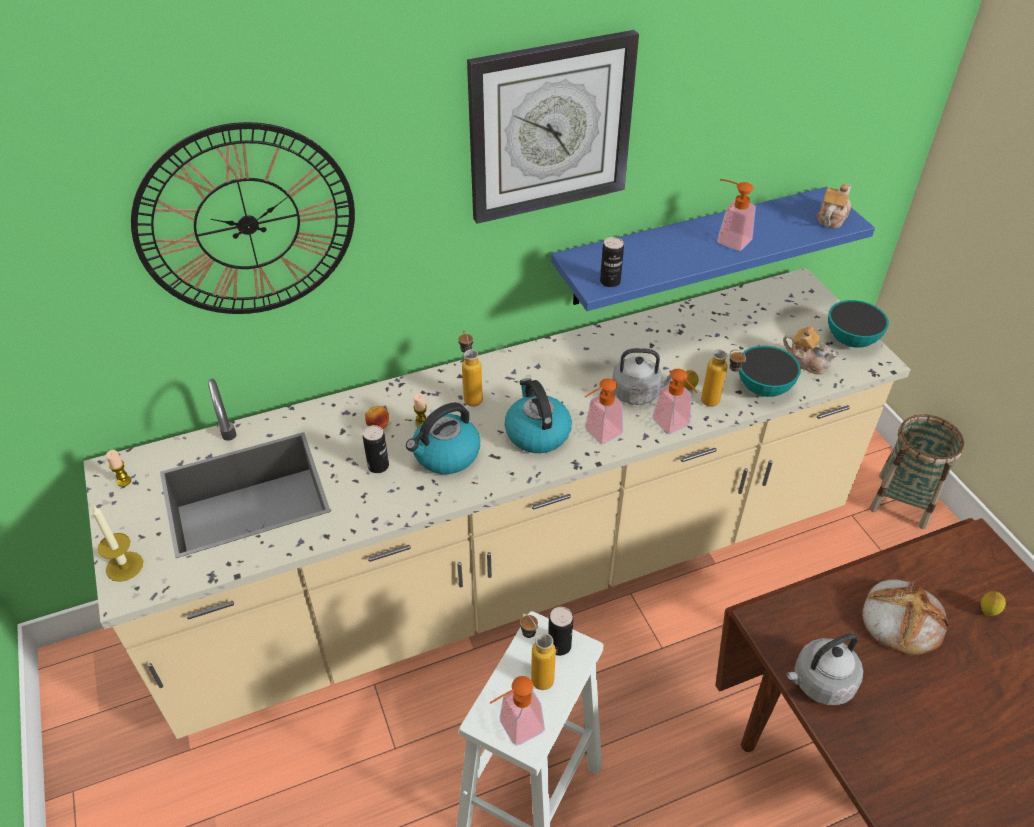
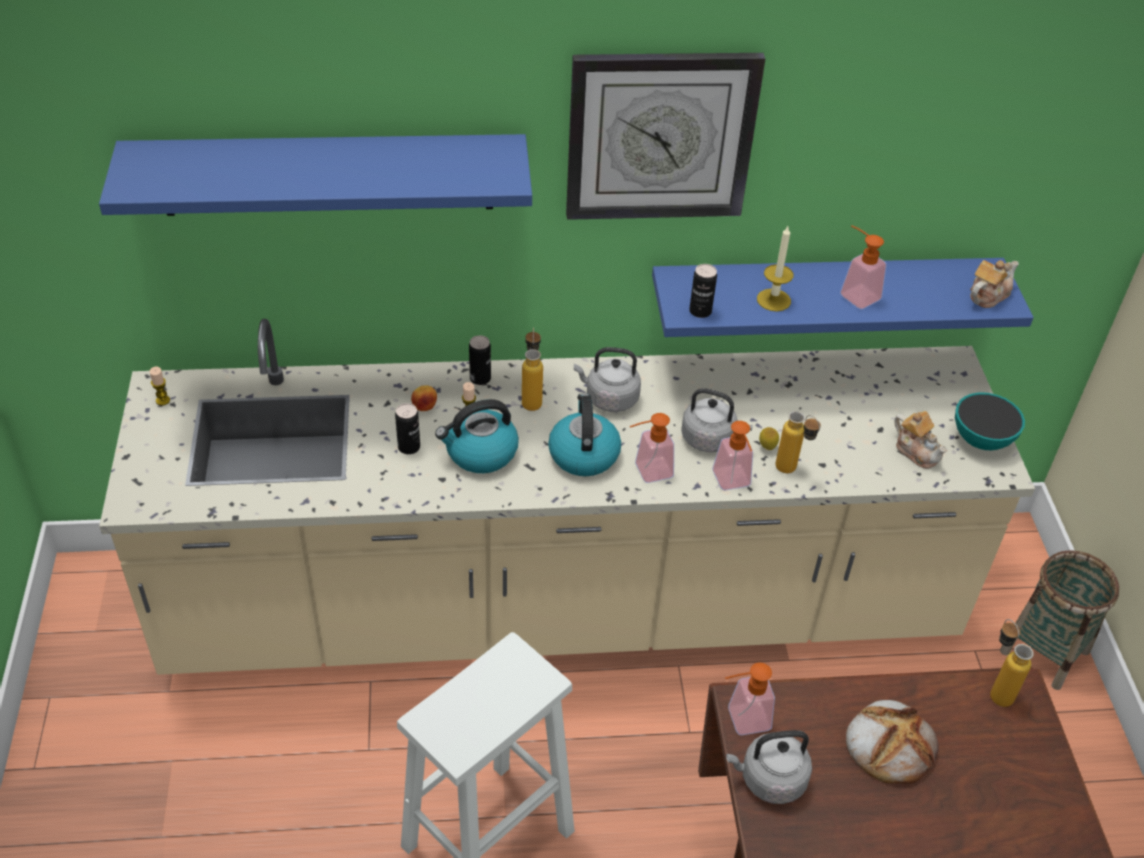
camera: 15 degrees right, 0 degrees up
(124, 566) = (137, 481): candle -> candle (773, 300)
(247, 224) = (327, 174): wall clock -> blue shelf
(514, 729) = (450, 736): soap dispenser -> soap dispenser (741, 720)
(536, 674) = (492, 692): bottle -> bottle (995, 689)
(537, 379) = (609, 398): none -> grey kettle
(559, 646) = (526, 672): can -> can (480, 378)
(763, 388) = (852, 467): bowl -> none
(987, 611) = (990, 763): lemon -> none

